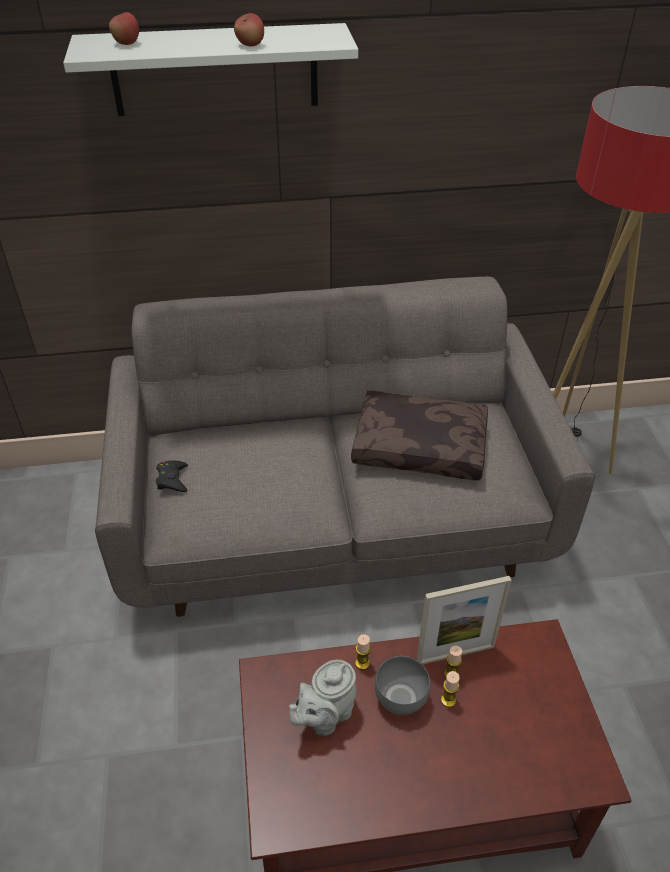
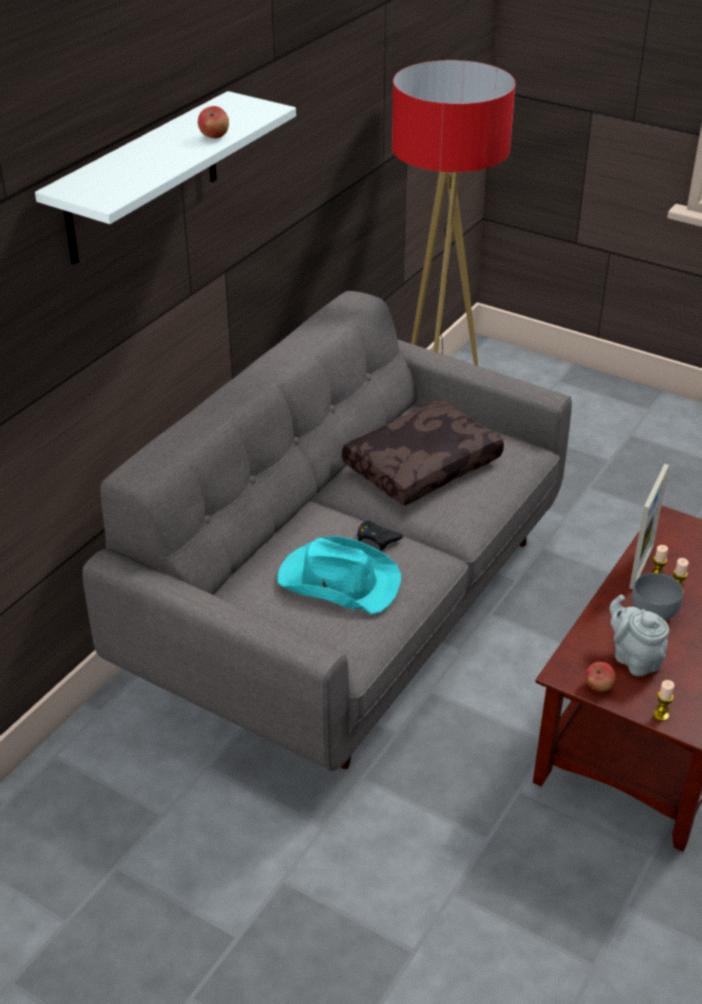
camera: 50 degrees left, 5 degrees down
(127, 43) = (112, 177): apple -> apple (598, 687)
(172, 479) = (287, 621): black game controller -> black game controller (377, 538)
(240, 479) = (337, 580): none -> turquoise hat
(325, 716) = (634, 659): grey teapot -> grey teapot turned 150 degrees clockwise
(362, 663) = (605, 615): candle -> candle (661, 715)

